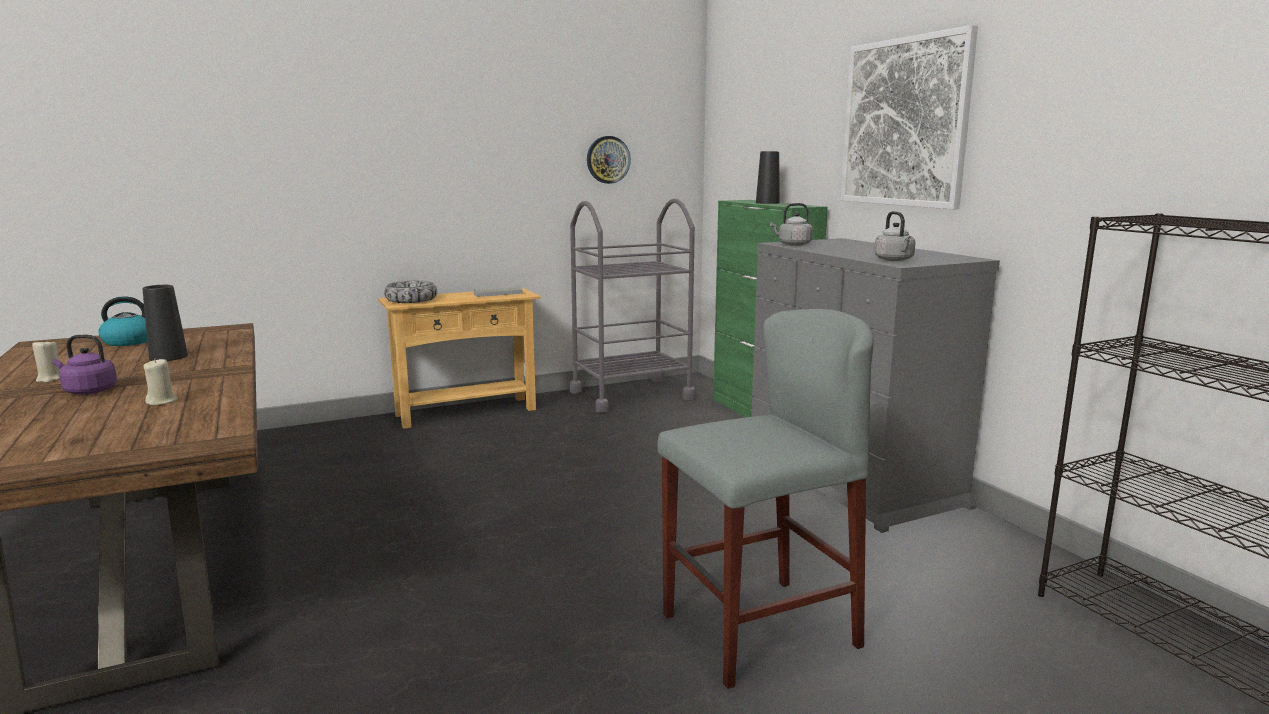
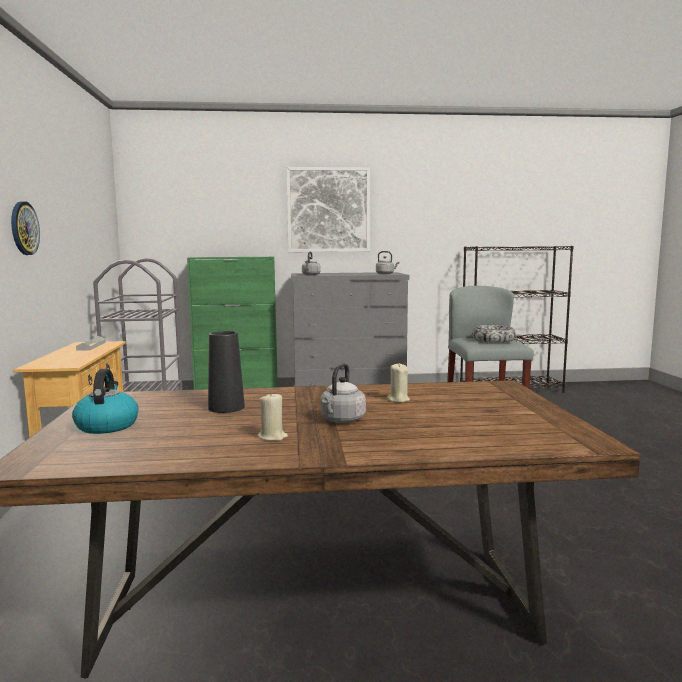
camera: 70 degrees left, 5 degrees down
(88, 391) = (341, 420): purple kettle -> grey kettle
(411, 300) = (58, 362): bowl -> bowl (493, 340)
(608, 159) = (92, 227): wall clock -> wall clock (24, 228)
(767, 203) = (232, 256): black vase -> none

